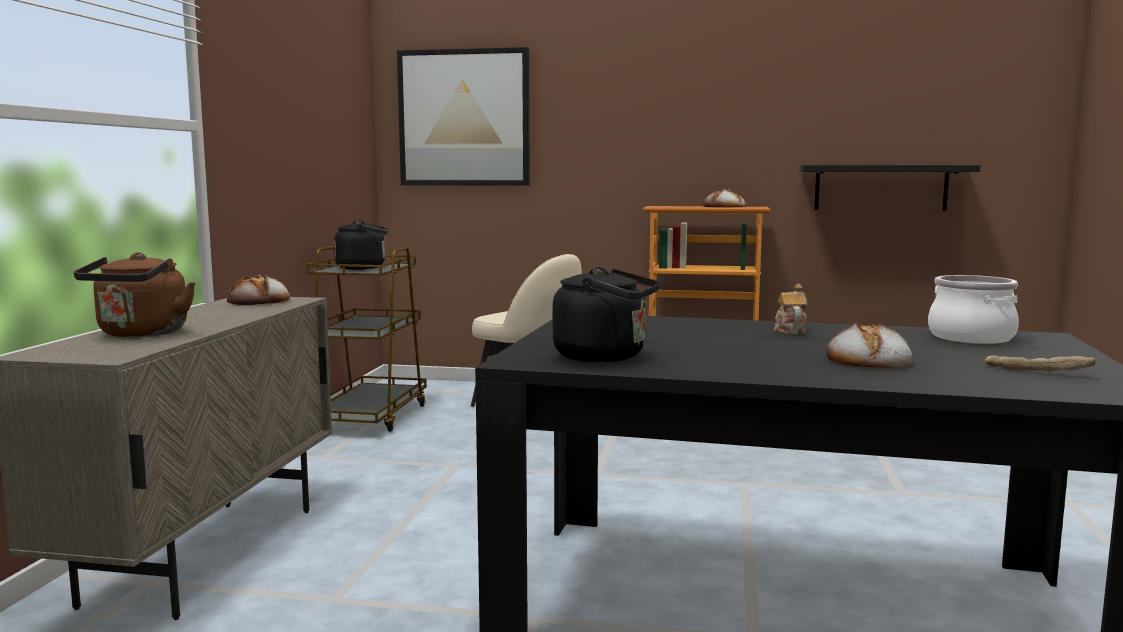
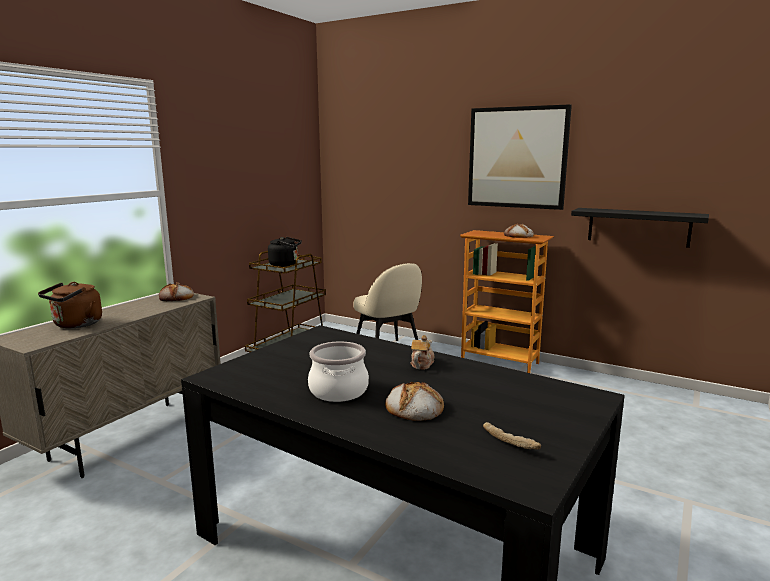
camera: 20 degrees right, 5 degrees up
(464, 118) = (367, 167): picture -> picture (517, 157)
(606, 357) = (263, 379): black kettle -> none
(970, 337) = (534, 390): cooking pot -> cooking pot (338, 391)

